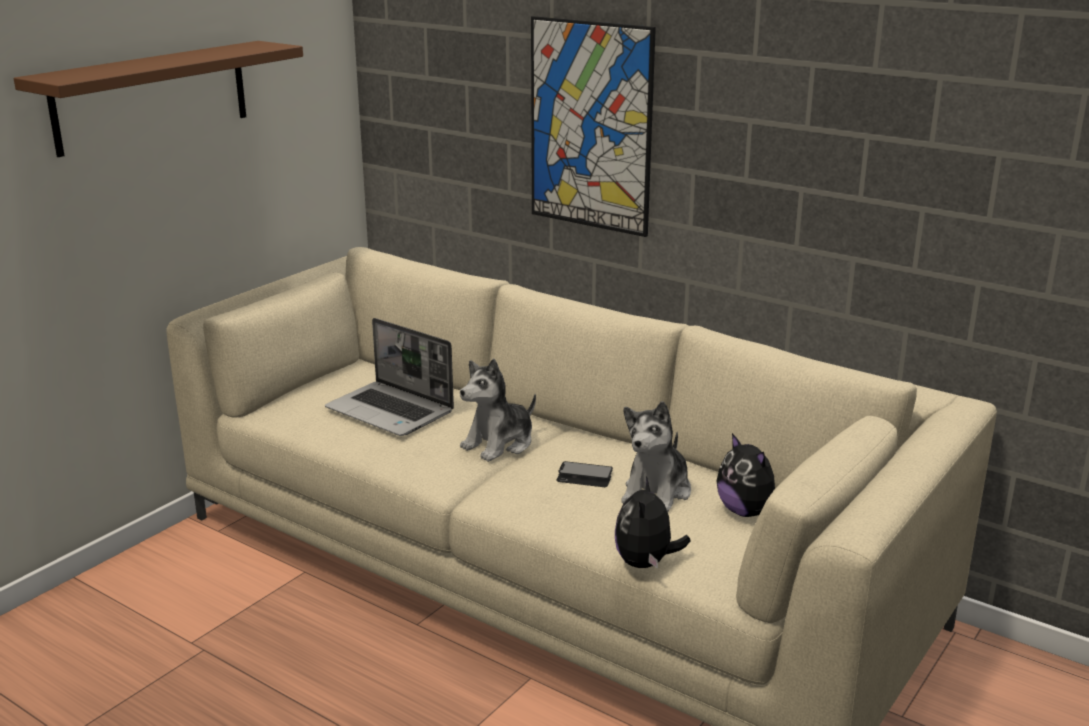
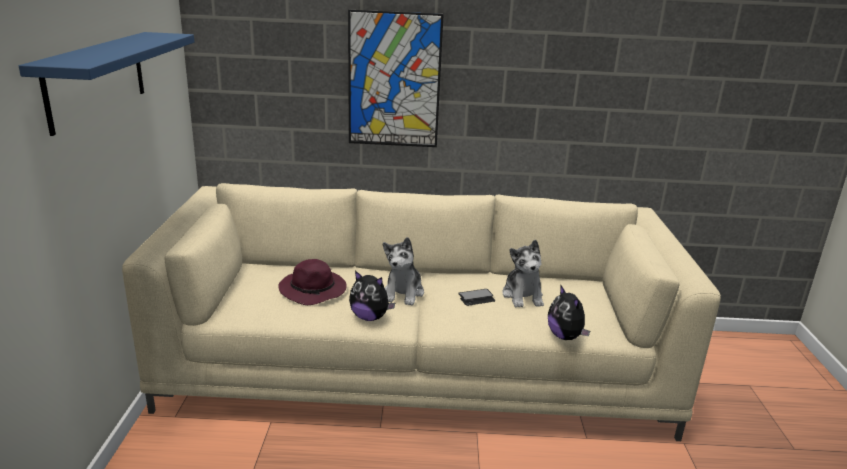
camera: 35 degrees left, 0 degrees up
(152, 96) = (97, 79): brown shelf -> blue shelf
(391, 411) = (314, 291): laptop -> purple hat
(746, 511) = (575, 293): plush toy -> plush toy (370, 317)

